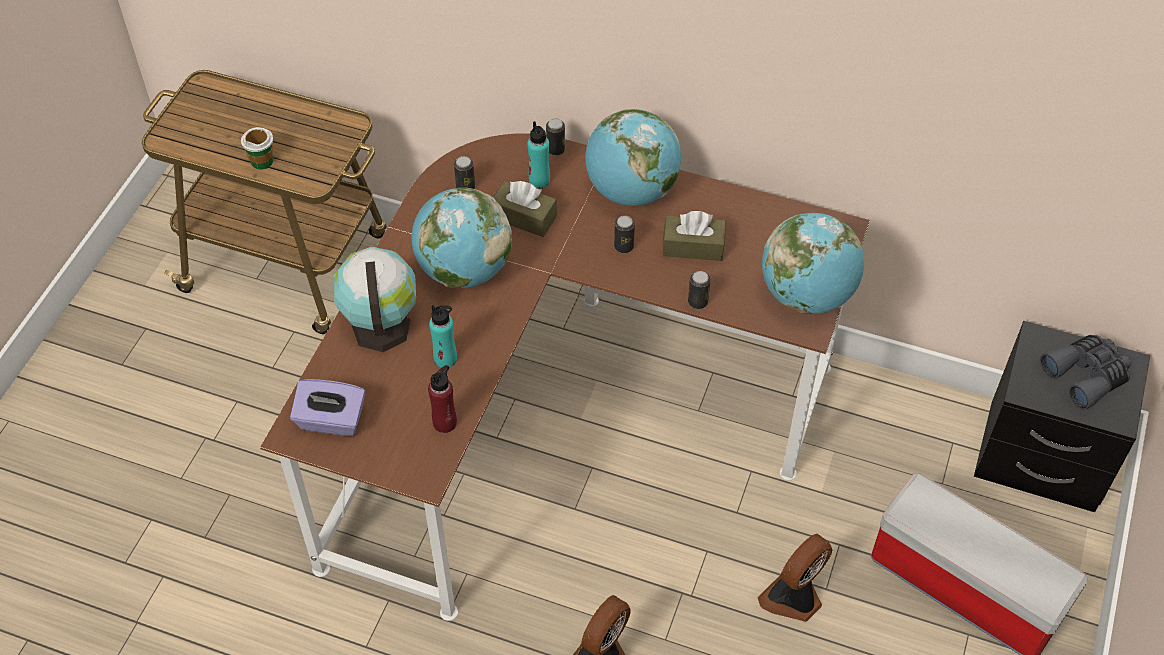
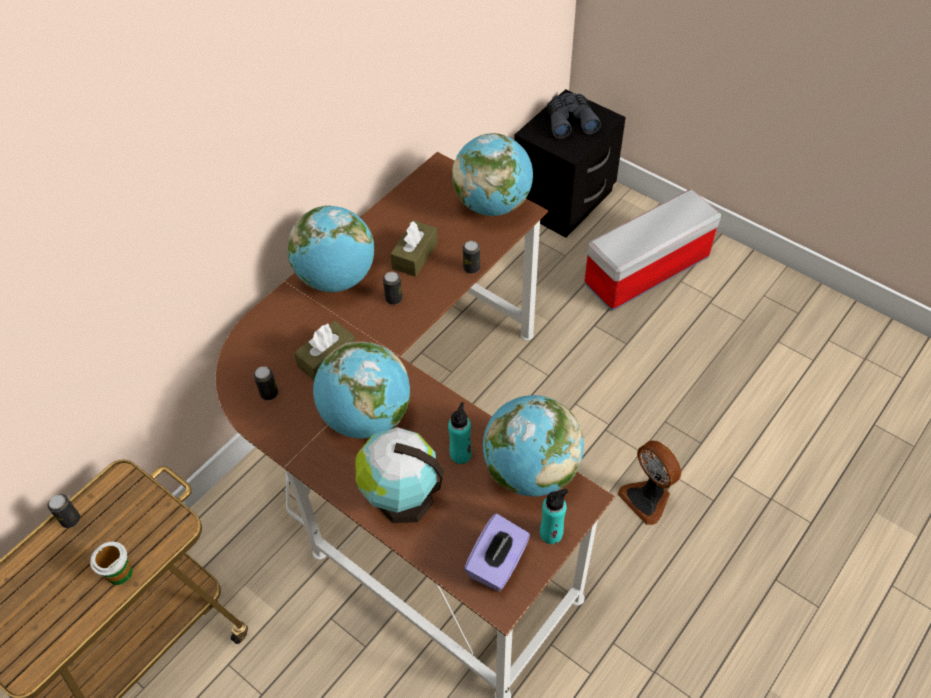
camera: 70 degrees left, 0 degrees up
(445, 423) = (530, 471): red bottle -> globe
(539, 180) = (291, 337): turquoise bottle -> turquoise bottle (551, 533)
(555, 149) = (261, 317): can -> can (70, 519)
(794, 598) = (628, 364): fan -> none

